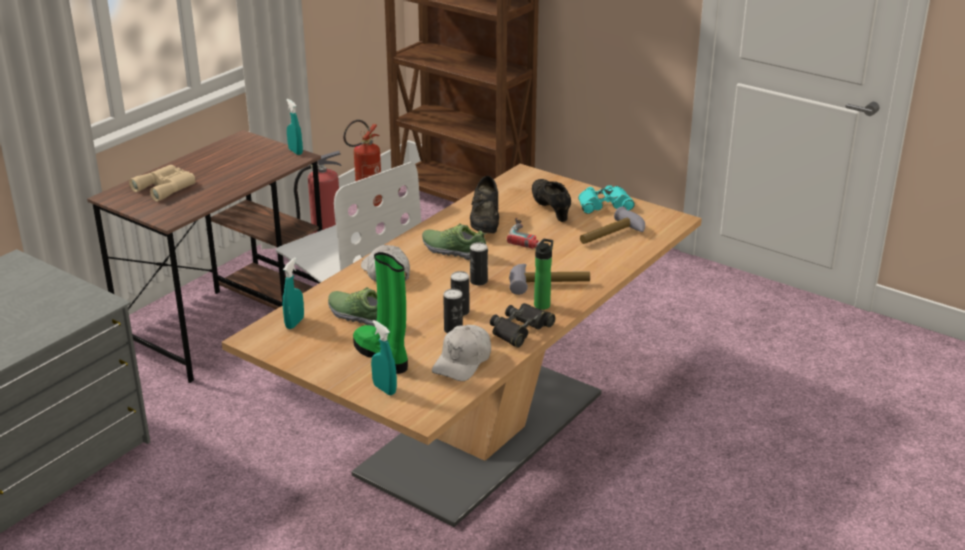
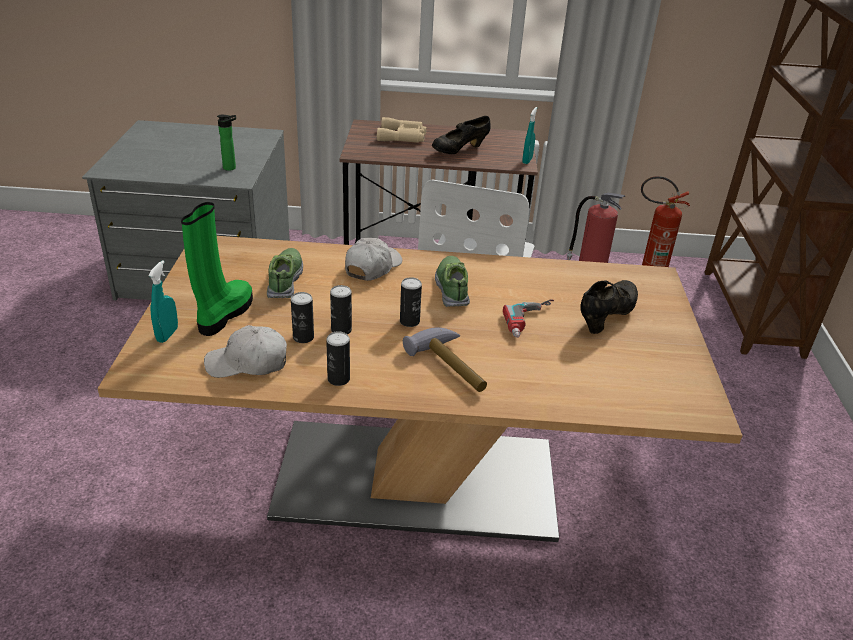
camera: 55 degrees right, 5 degrees up
(294, 323) = (246, 254): turquoise spray bottle -> none
(485, 224) = (524, 288): black shoe -> black shoe (460, 150)
(520, 330) = (338, 379): black binoculars -> can
(543, 304) = (404, 377): bottle -> bottle (231, 168)
(604, 205) = (666, 348): turquoise binoculars -> none
(612, 236) = (604, 377): hammer -> none

